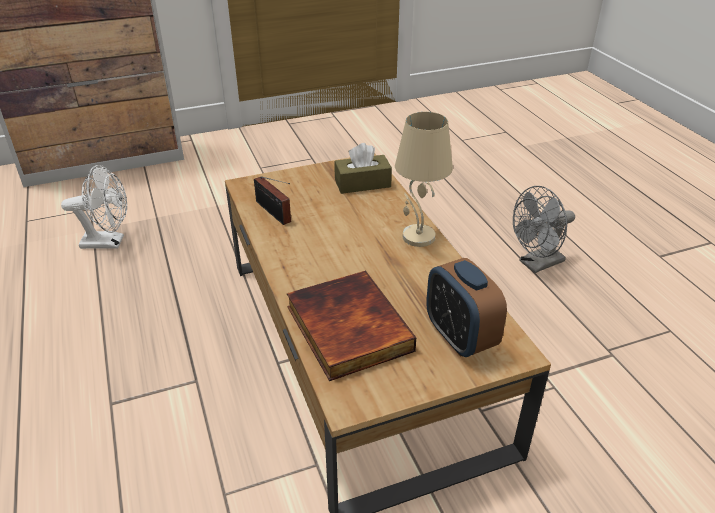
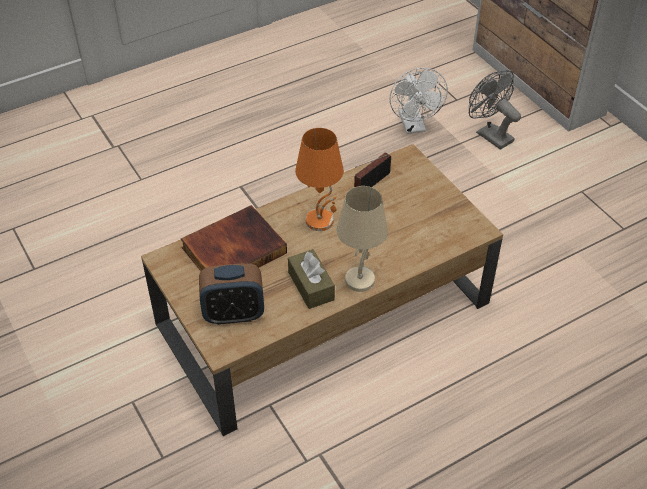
camera: 80 degrees right, 10 degrees up
(319, 253) = (320, 220): none -> orange table lamp
(362, 183) = (437, 232): brown tissue box -> brown tissue box (311, 286)
(460, 337) = (233, 314): alarm clock -> alarm clock turned 150 degrees counterclockwise
(536, 264) = (491, 453): grey fan -> grey fan (489, 135)

